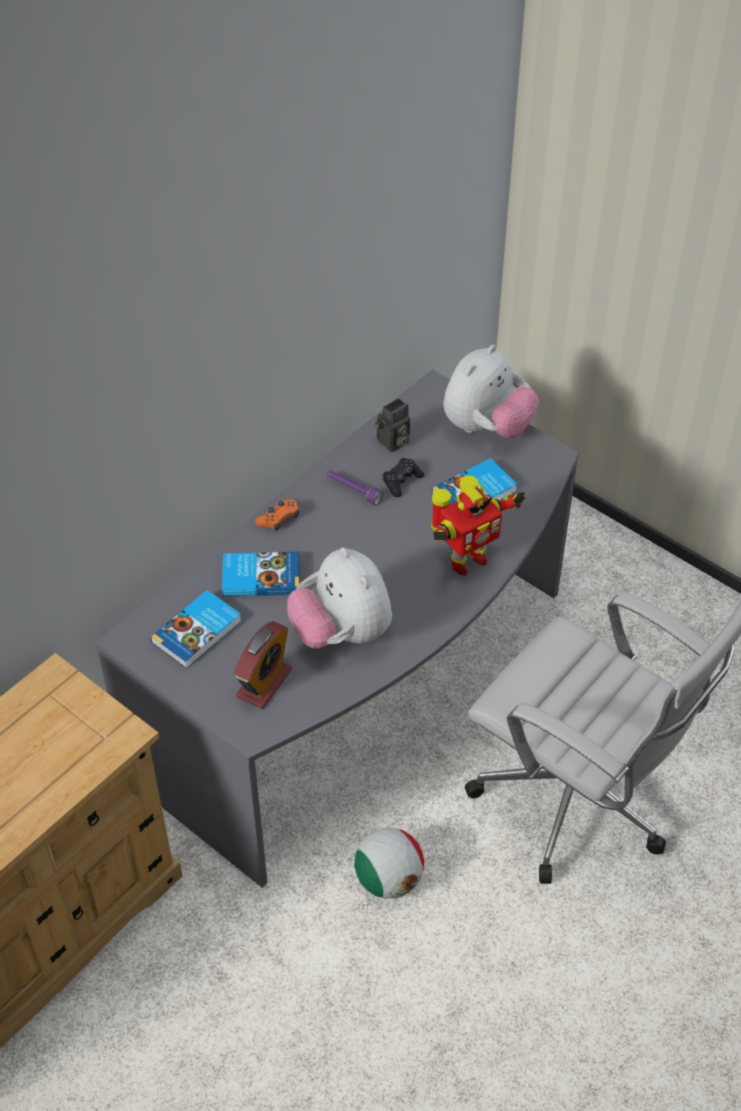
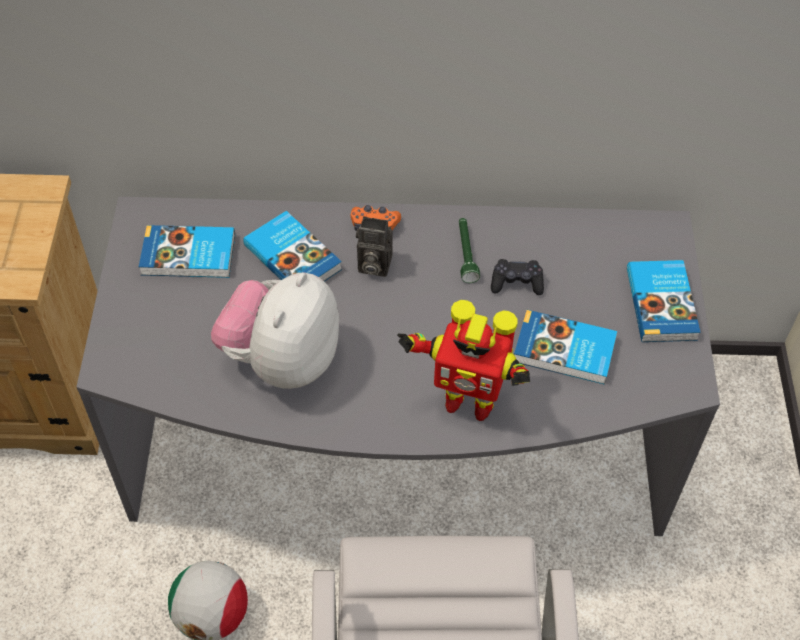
camera: 50 degrees right, 5 degrees up
(264, 683) = (171, 341): alarm clock -> none
(353, 490) = (466, 254): purple flashlight -> green flashlight
(393, 443) = (558, 244): camera -> camera (372, 265)
(486, 427) = (662, 304): plush toy -> book

